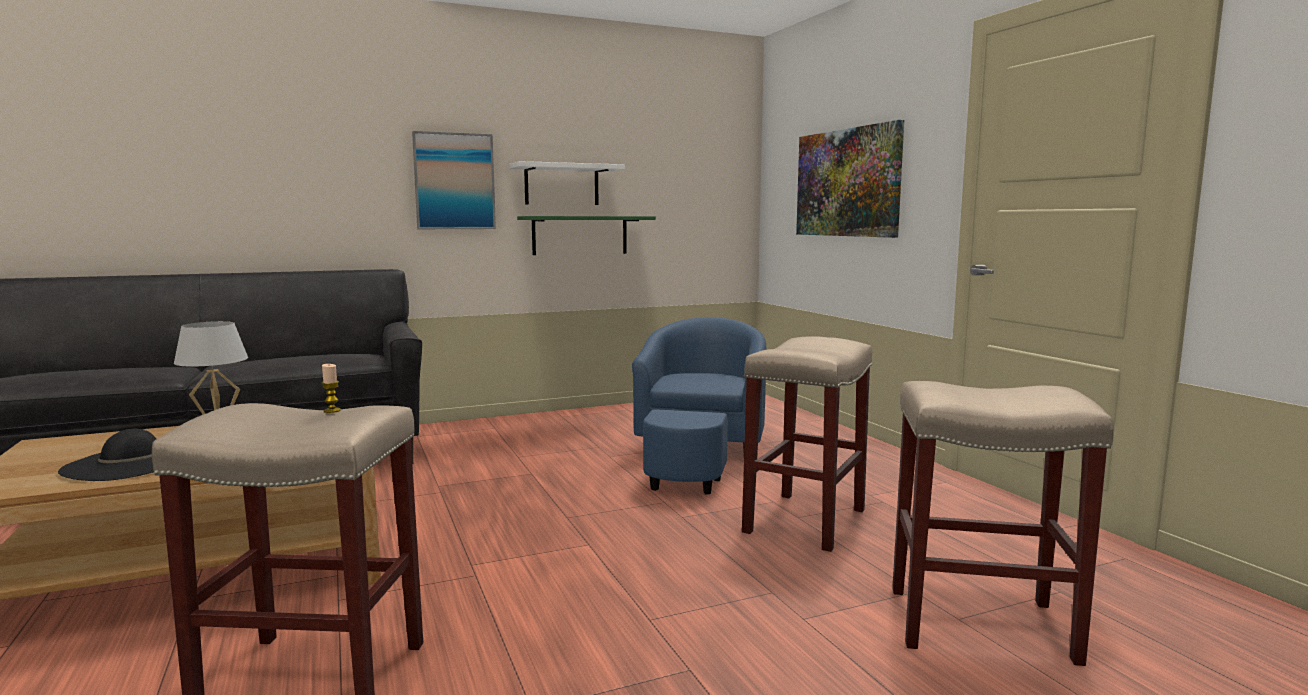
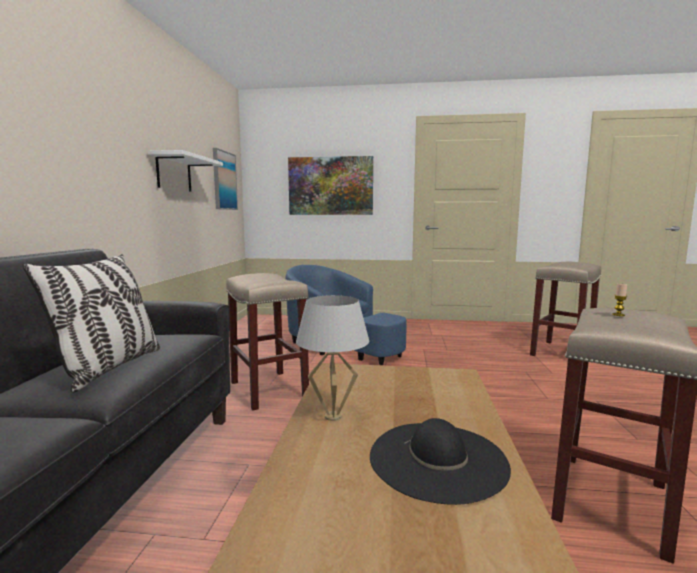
camera: 60 degrees left, 0 degrees up
(260, 362) = (109, 368): none -> pillow
(454, 181) = (116, 161): picture -> picture (224, 180)
(580, 235) = (184, 214): green shelf -> none
(805, 520) = (451, 349): beige stool -> beige stool (267, 389)

